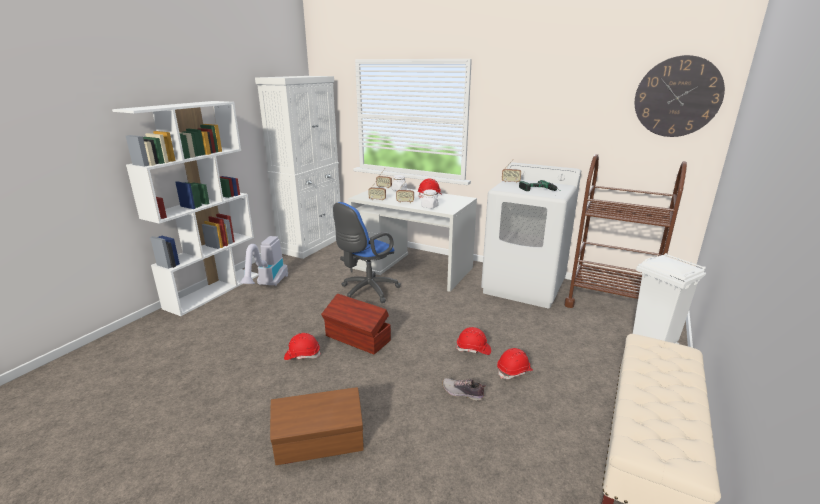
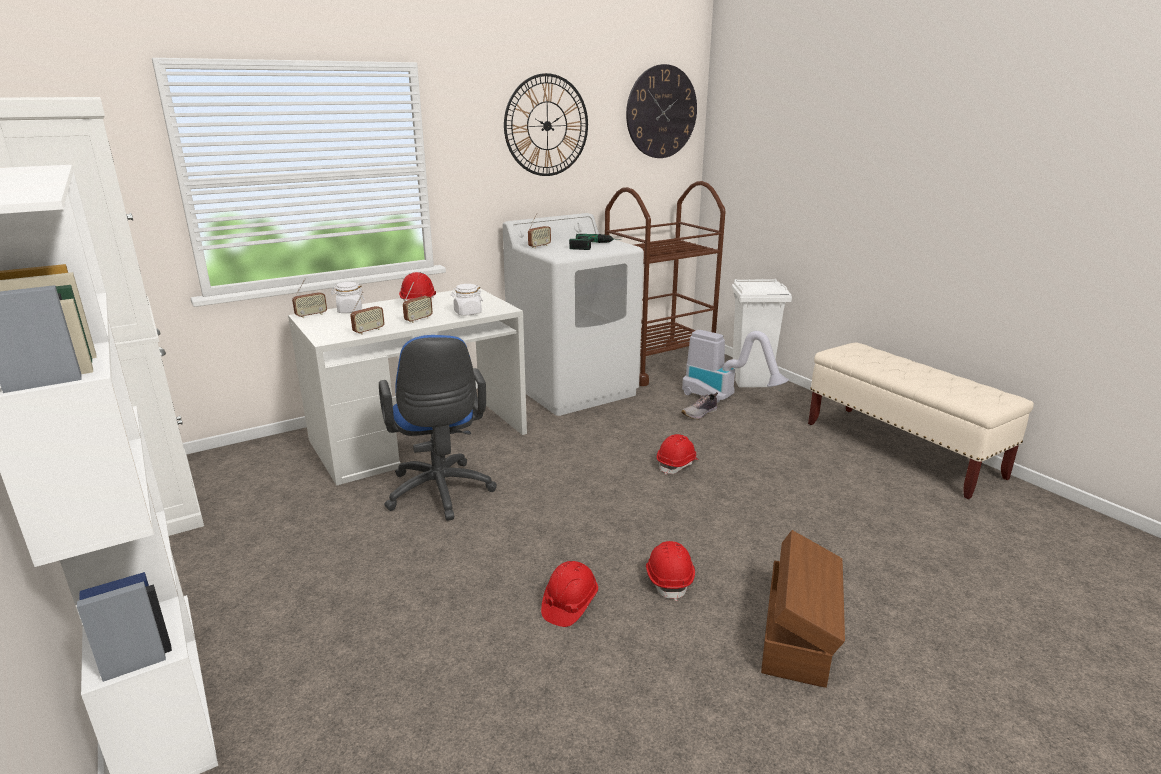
camera: 60 degrees left, 0 degrees up
(267, 285) = (258, 595): vacuum cleaner -> vacuum cleaner (724, 398)
(357, 338) = (572, 539): brown storage box -> none
(463, 393) = (757, 499): shoe -> shoe (700, 414)
(514, 371) = (738, 457): red hard hat -> red hard hat (669, 579)
(557, 101) = (547, 126): none -> wall clock

